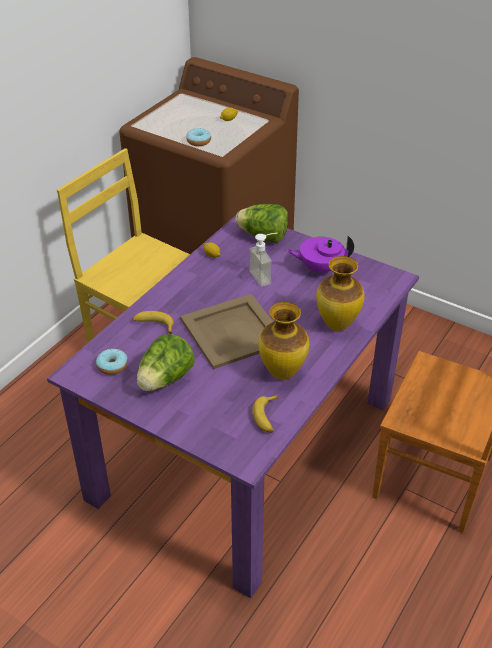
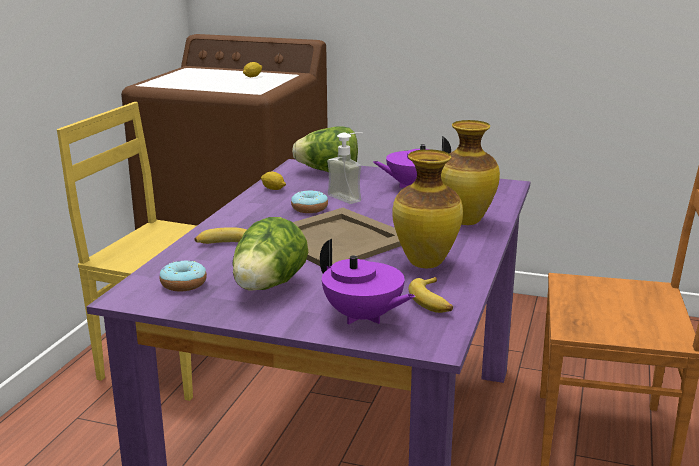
camera: 15 degrees left, 20 degrees down
(198, 141) = (226, 88): donut -> donut (309, 208)
(214, 425) = (363, 317): none -> purple teapot

